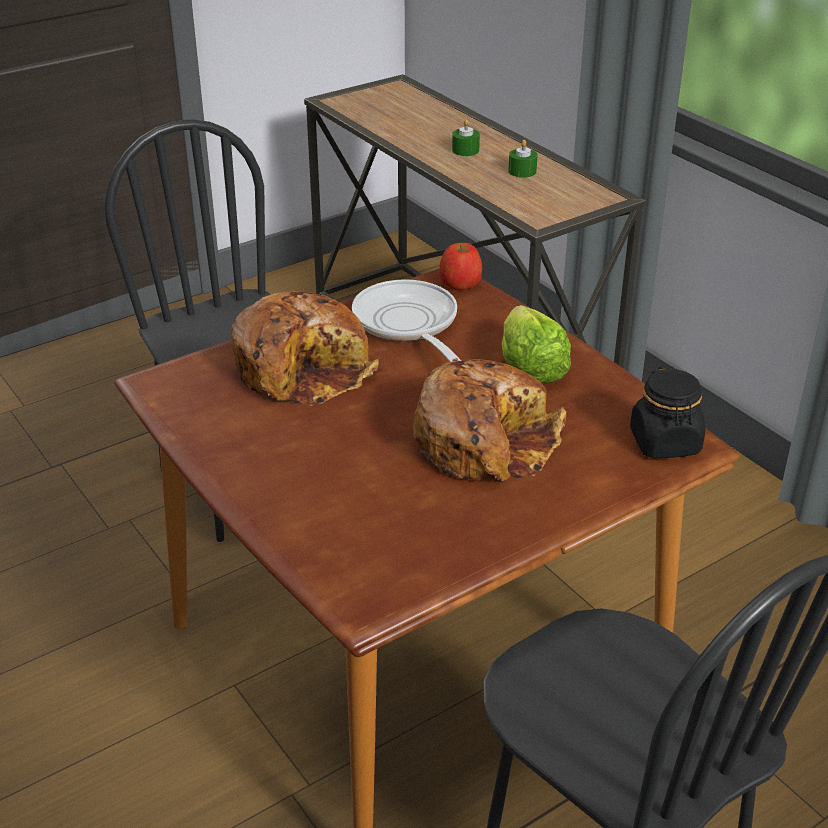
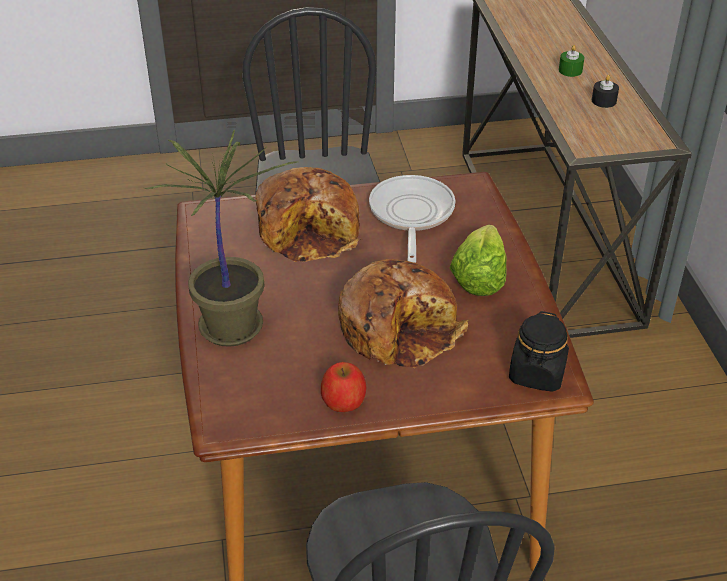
camera: 25 degrees right, 5 degrees up
(287, 494) = (230, 325): none -> potted plant
(460, 282) = (477, 190): apple -> apple (343, 400)
(522, 171) = (604, 101): green candle -> black candle

